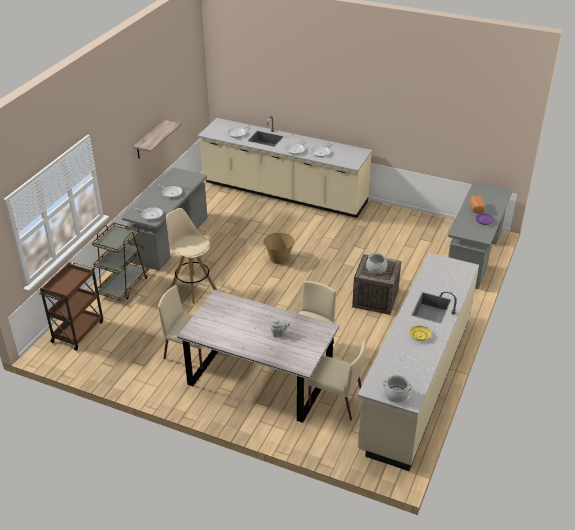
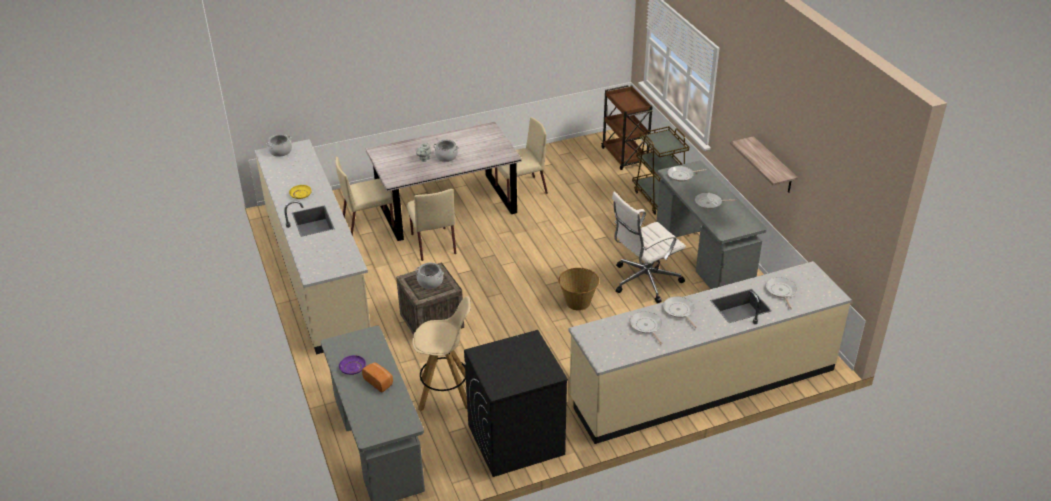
camera: 135 degrees right, 0 degrees up
(193, 288) = (604, 230): beige stool -> beige stool (446, 394)
(226, 247) = (644, 281): none -> white office chair
(261, 325) = (446, 157): none -> cooking pot
(402, 221) = (515, 440): none -> black washing machine

